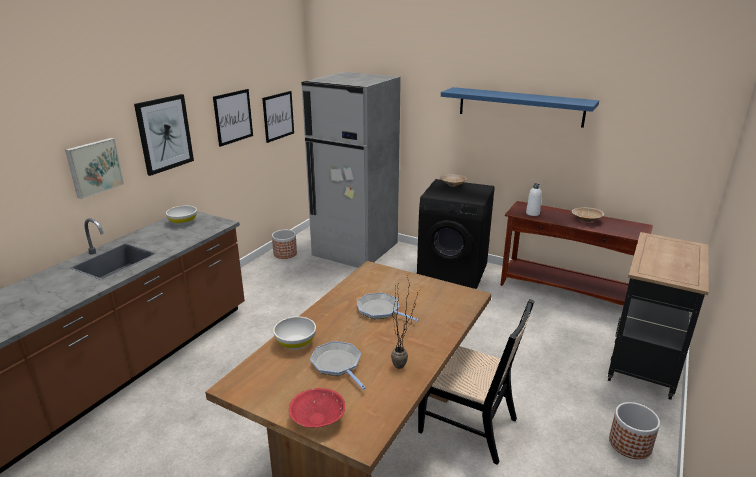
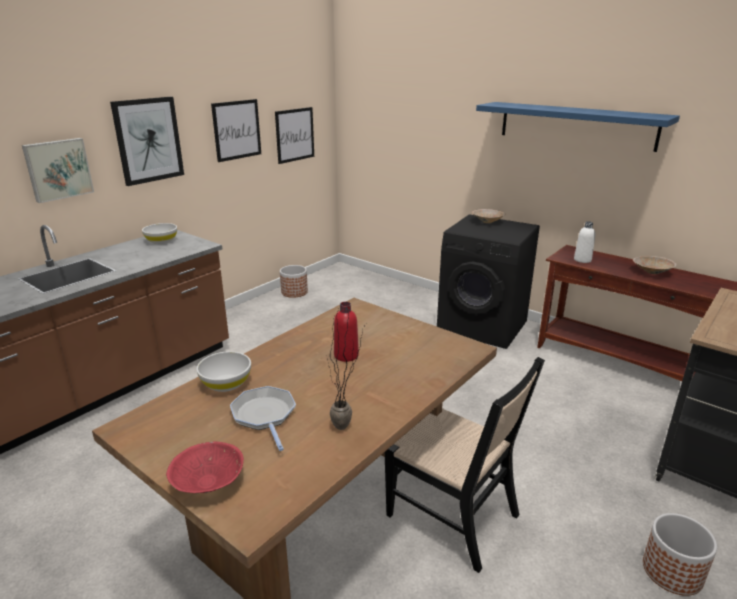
camera: 10 degrees right, 0 degrees up
(356, 249) = (375, 293): grey fridge -> none
(380, 310) = (346, 355): frying pan -> red bottle

